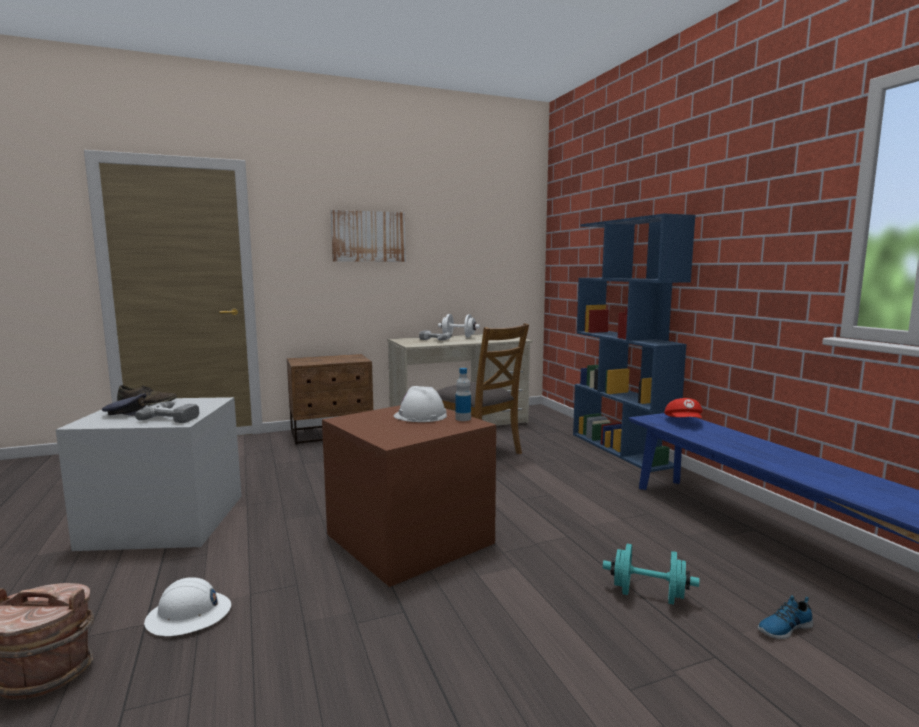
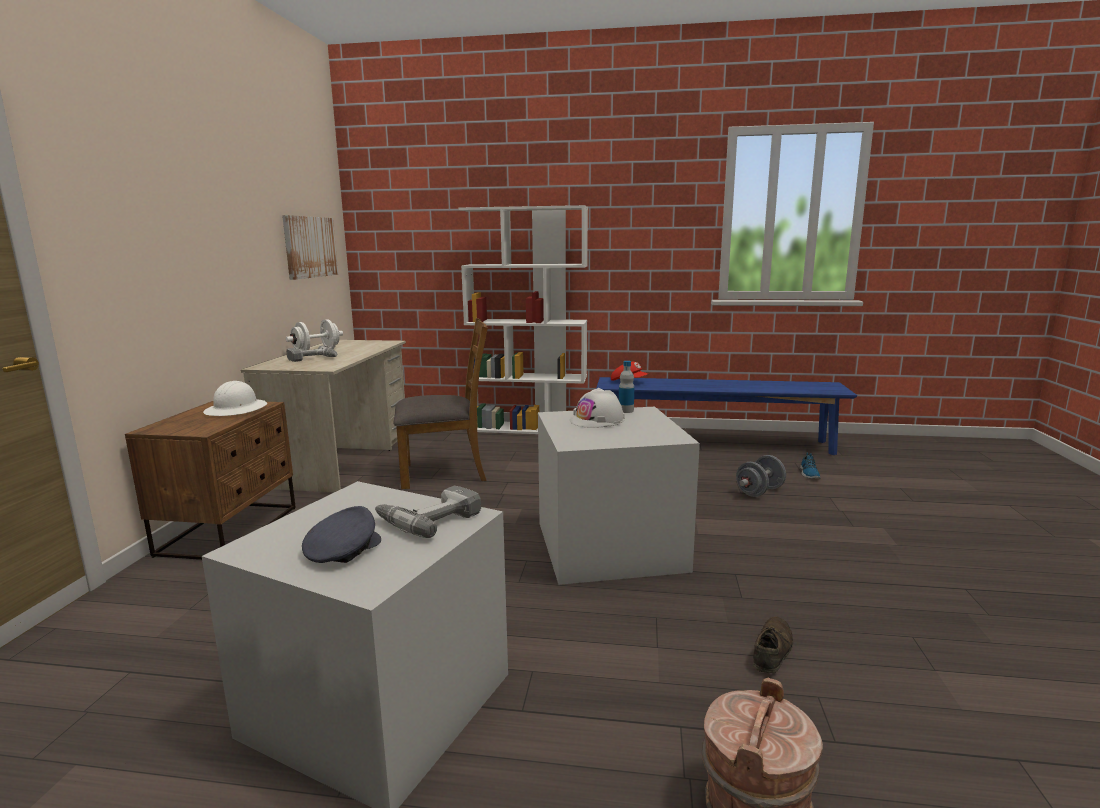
camera: 60 degrees left, 5 degrees up
(147, 403) = (286, 536): brown shoe -> brown shoe (771, 650)
(189, 616) = (680, 691): white hard hat -> white hard hat (236, 410)
(368, 236) = (194, 211): picture -> picture (310, 247)
(406, 538) = (608, 547): brown storage box -> grey storage box
(621, 450) = (529, 428): blue bookcase -> white bookcase
(648, 595) = (759, 491): turquoise dumbbell -> grey dumbbell

